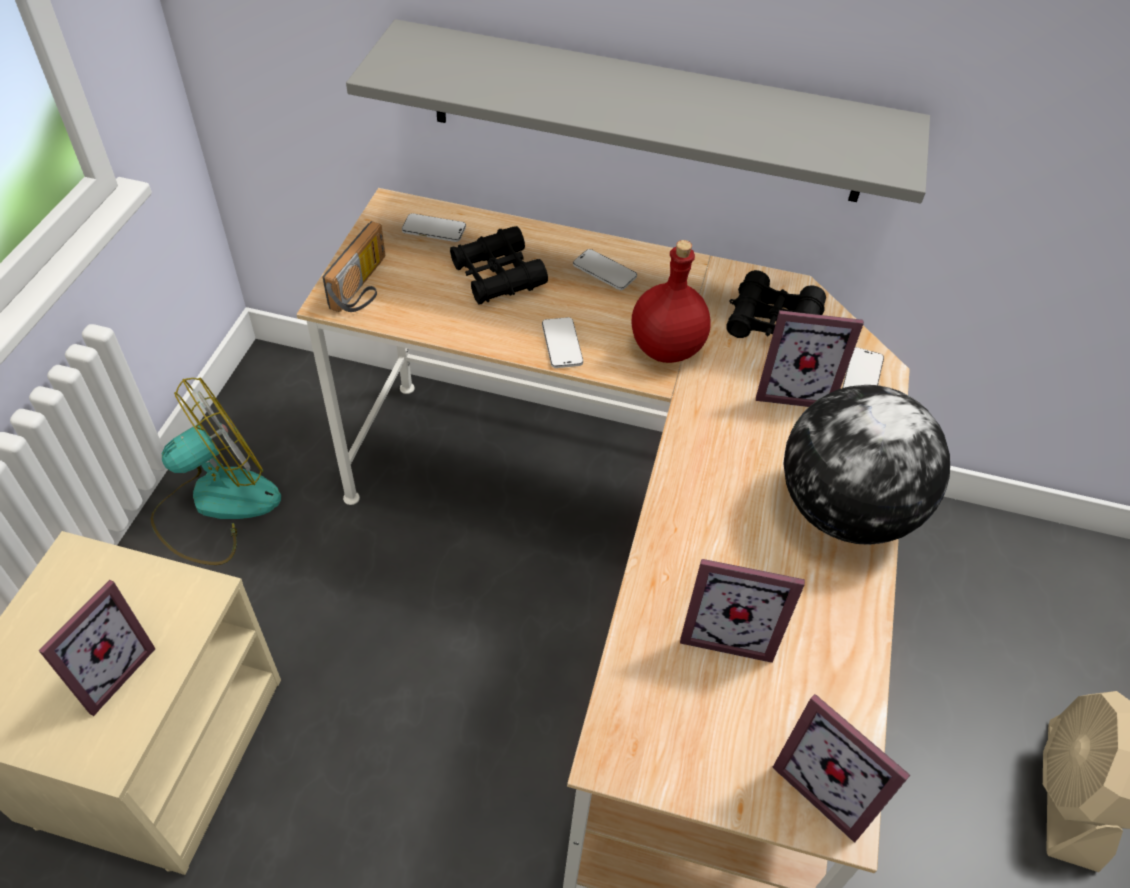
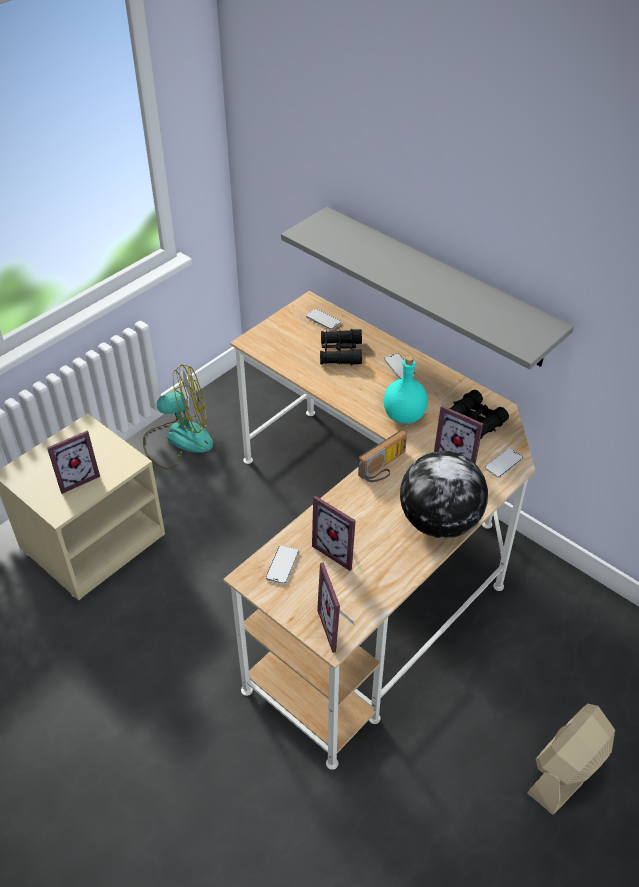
camera: 30 degrees right, 5 degrees down
(364, 287) = (270, 339): radio -> radio (384, 467)
(562, 344) = (350, 396): phone -> phone (282, 565)
(666, 349) = (403, 416): red bottle -> turquoise bottle

